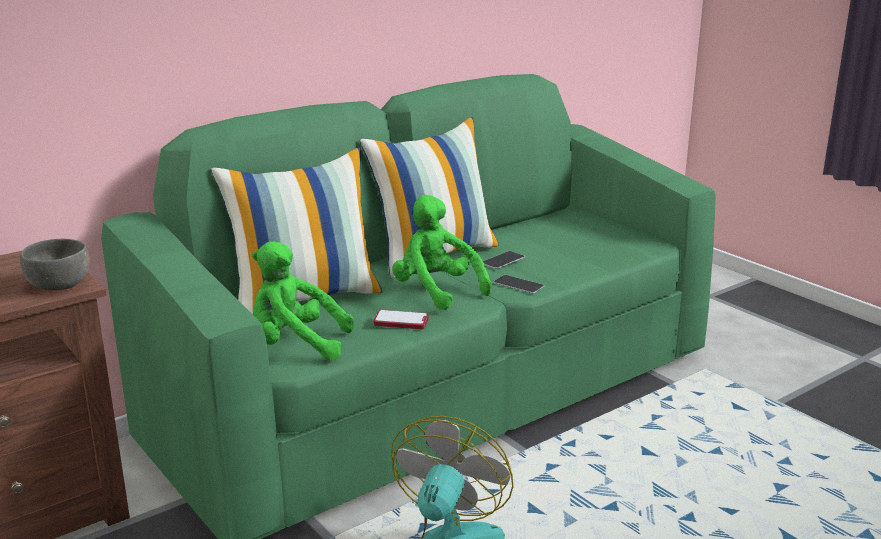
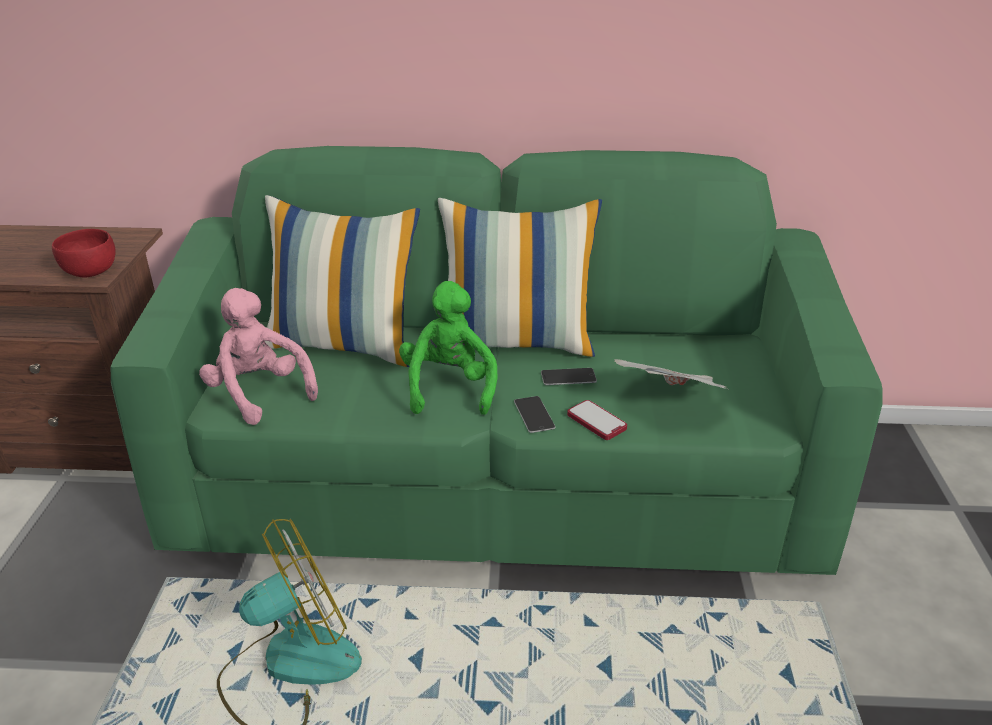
camera: 40 degrees right, 10 degrees up
(60, 285) = (91, 271): grey bowl -> red bowl
(296, 345) = (259, 393): green plush toy -> pink plush toy
(401, 321) = (367, 408): phone -> phone (596, 421)
(581, 251) = (672, 400): none -> newspaper

